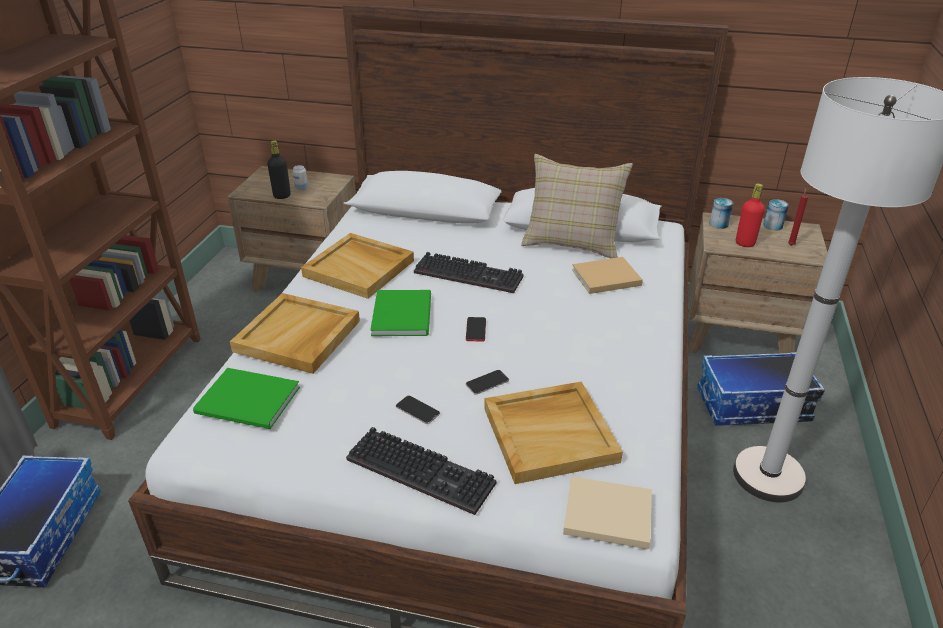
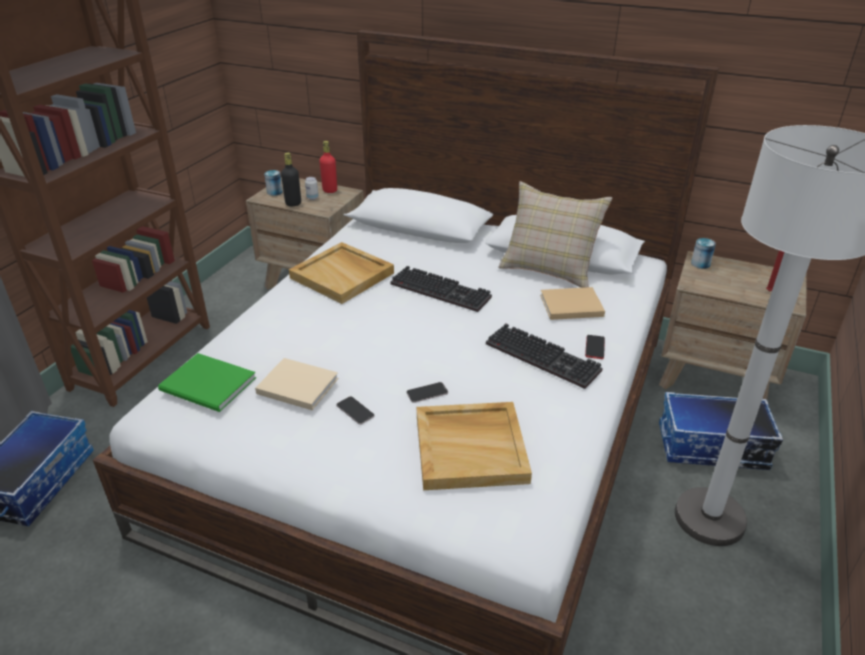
camera: 10 degrees right, 0 degrees up
(298, 337) = (268, 332): beige tray -> none
(404, 313) = (369, 321): green book -> none
(424, 471) = (344, 467): keyboard -> keyboard (545, 357)
(476, 330) = (431, 342): phone -> phone (595, 347)
(604, 514) = (500, 530): beige book -> beige book (295, 385)
(745, 243) = (721, 285): red bottle -> red bottle (330, 190)
(773, 225) = (756, 270): can -> can (274, 192)

